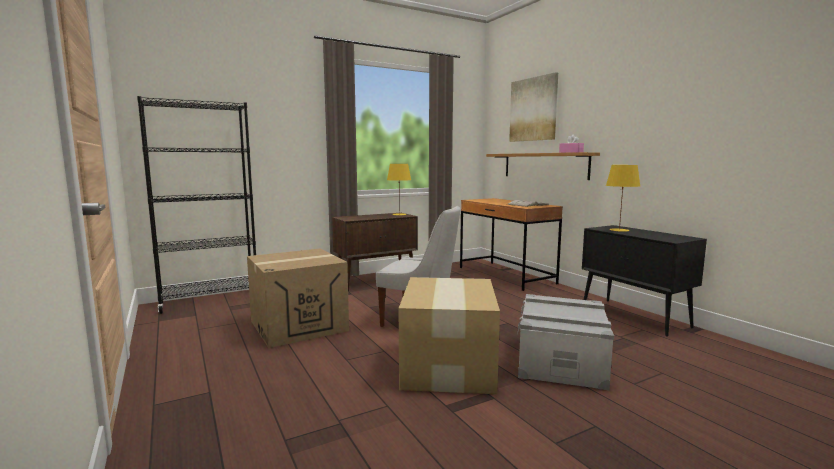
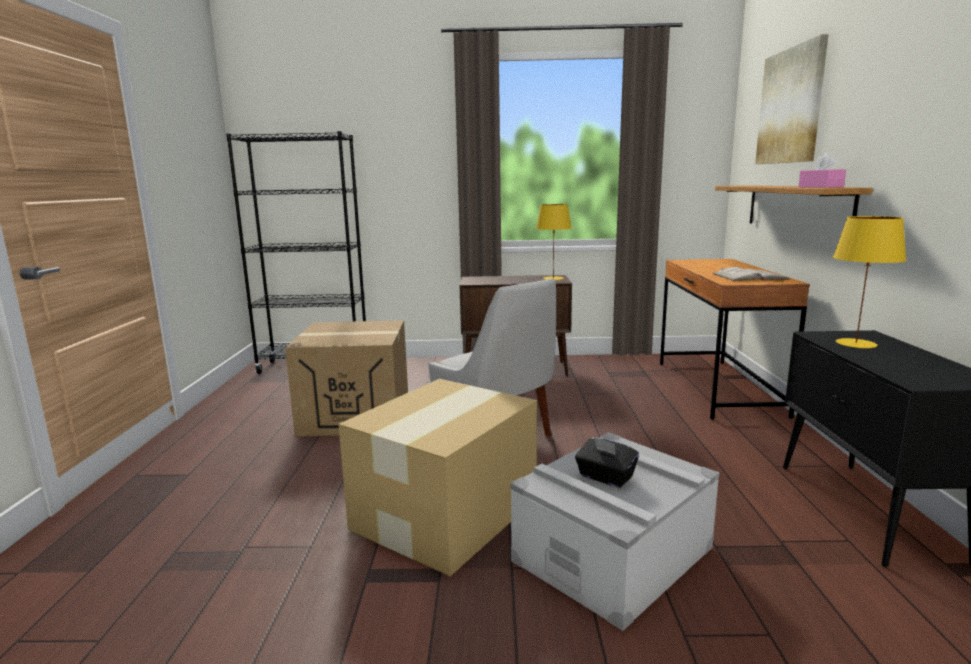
camera: 30 degrees right, 5 degrees up
(559, 312) = (605, 477): none -> black tissue box

